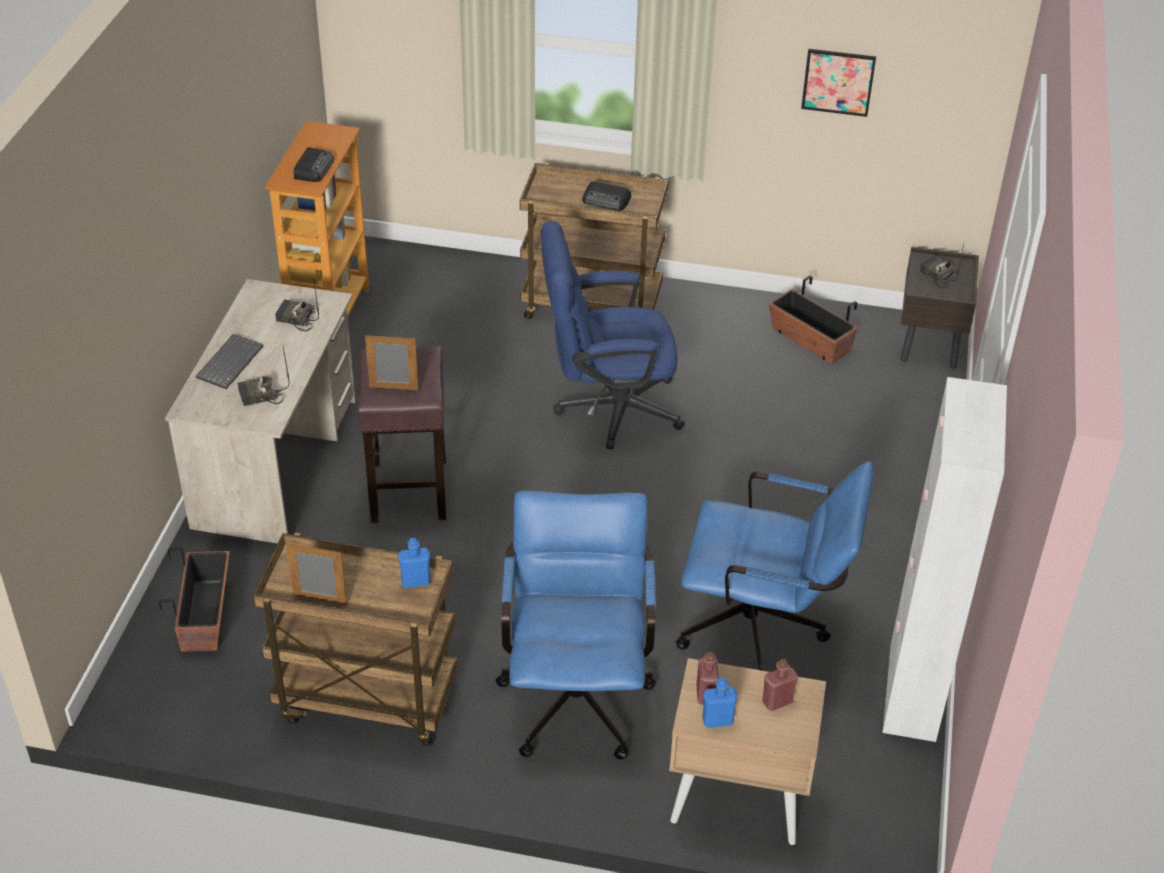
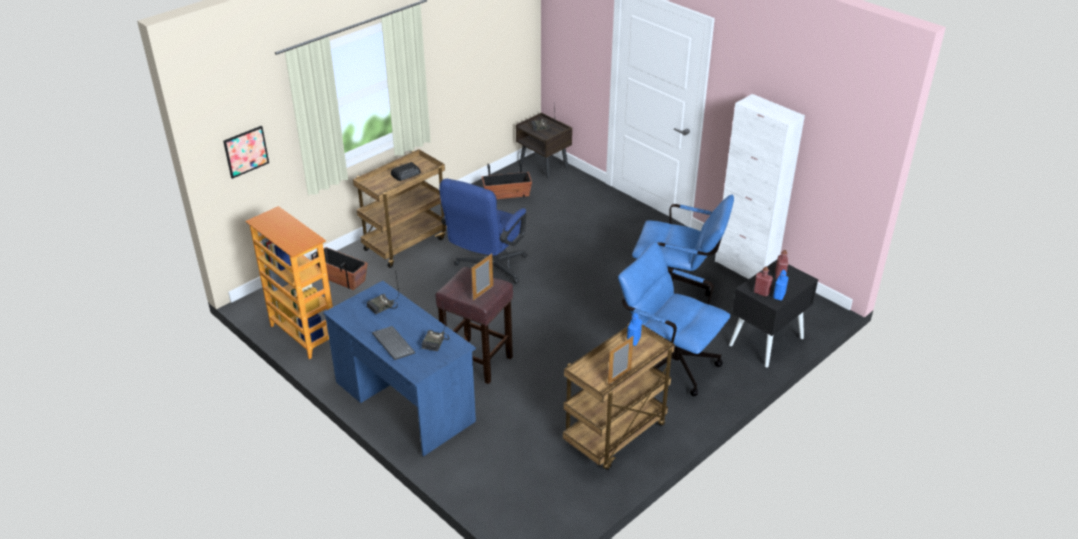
camera: 55 degrees left, 5 degrees down
(206, 616) = (499, 475): planter -> planter (341, 277)
(276, 463) = (404, 401): beige desk -> blue desk
(314, 168) = (297, 233): radio -> none
(737, 796) = (766, 341): beige nightstand -> black nightstand
(764, 630) = (676, 290): blue office chair -> blue office chair turned 60 degrees clockwise
(838, 82) = (471, 53): picture -> picture (246, 151)

